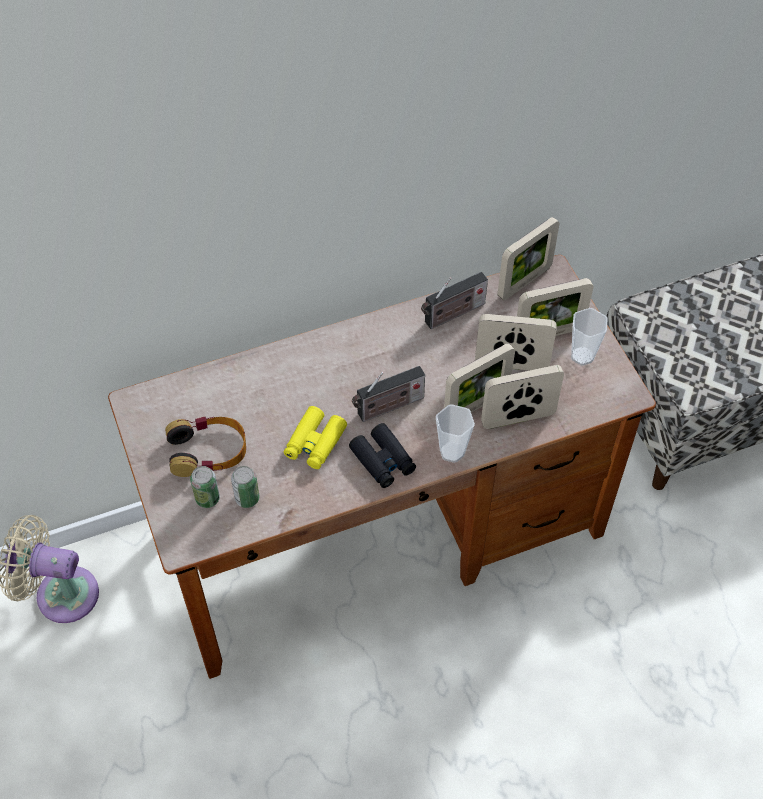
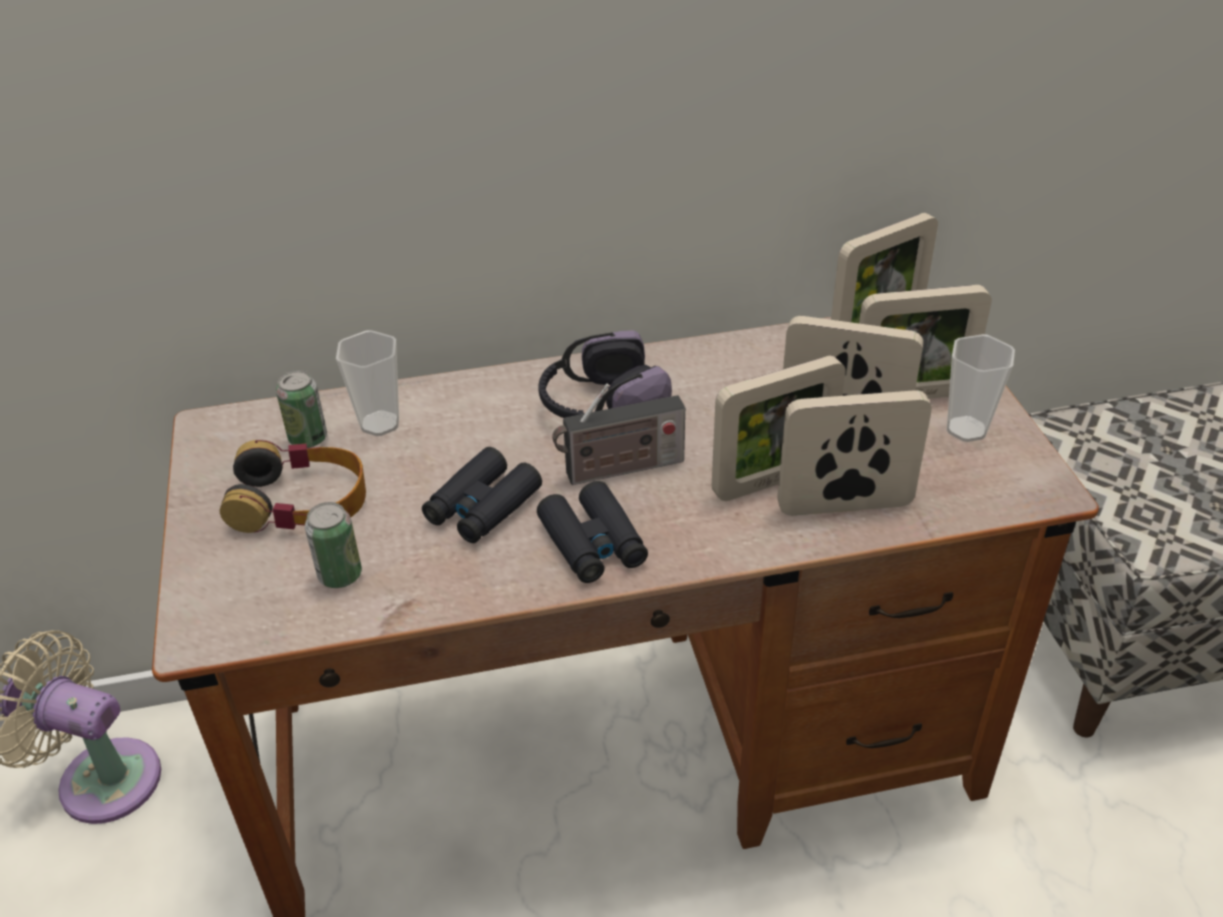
camera: 10 degrees right, 15 degrees down
(207, 498) = (272, 568): can -> can (308, 438)
(315, 442) = (482, 506): yellow binoculars -> black binoculars
(367, 361) = (600, 406): none -> headphones
(452, 314) = (752, 359): radio -> none
(452, 452) = (718, 543): cup -> cup (380, 423)

